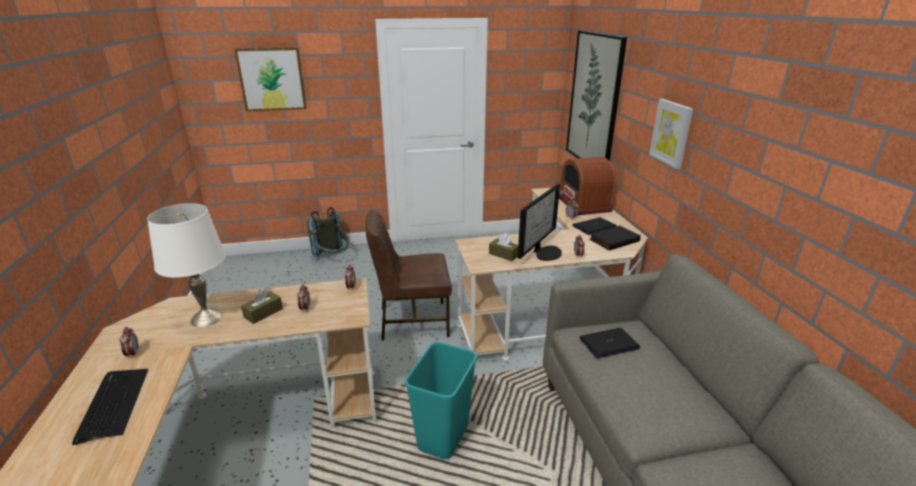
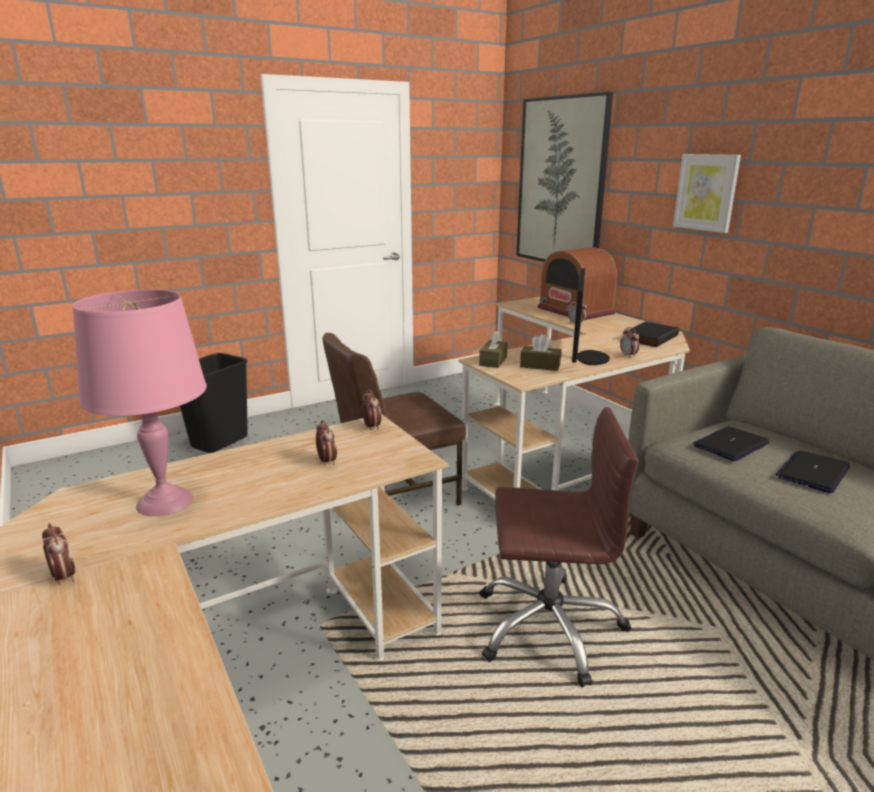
camera: 20 degrees left, 5 degrees down
(113, 404) = (96, 660): keyboard -> none
(206, 317) = (164, 501): white table lamp -> pink table lamp
(263, 313) = (262, 478): brown tissue box -> brown tissue box (493, 361)
(272, 79) = (103, 161): picture -> none
(333, 260) = (219, 442): grey backpack -> black trash can
(444, 437) = (548, 626): turquoise trash can -> brown office chair
(594, 227) = (612, 329): laptop -> laptop (813, 472)

